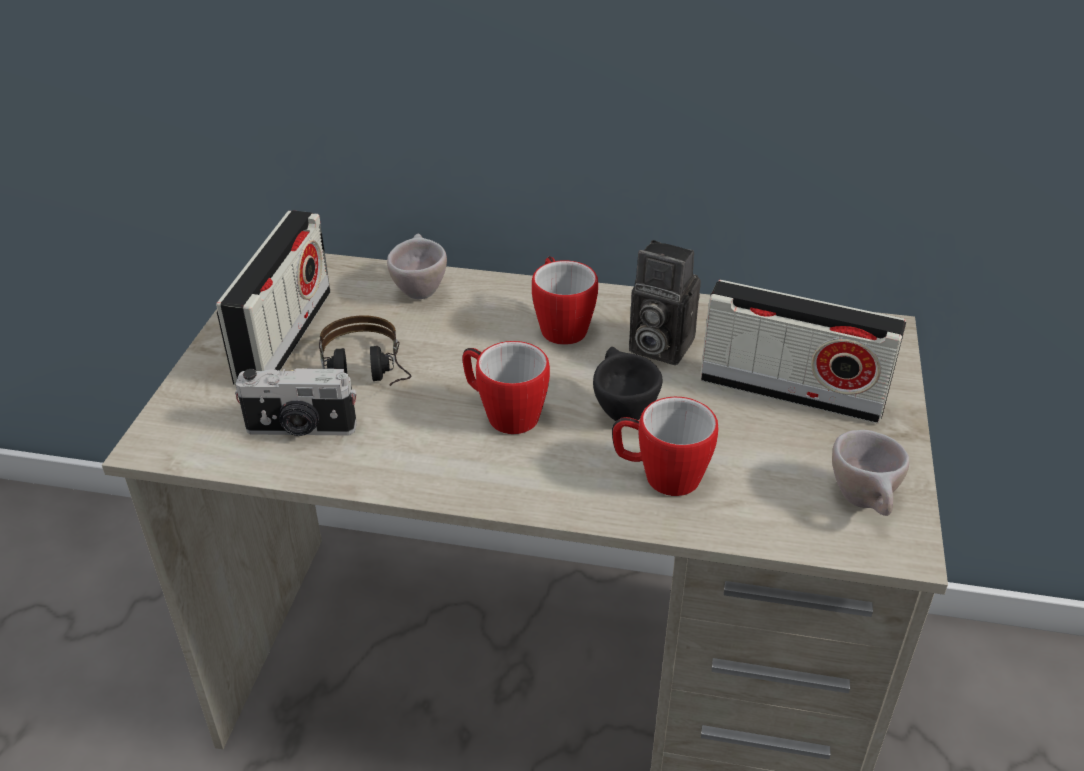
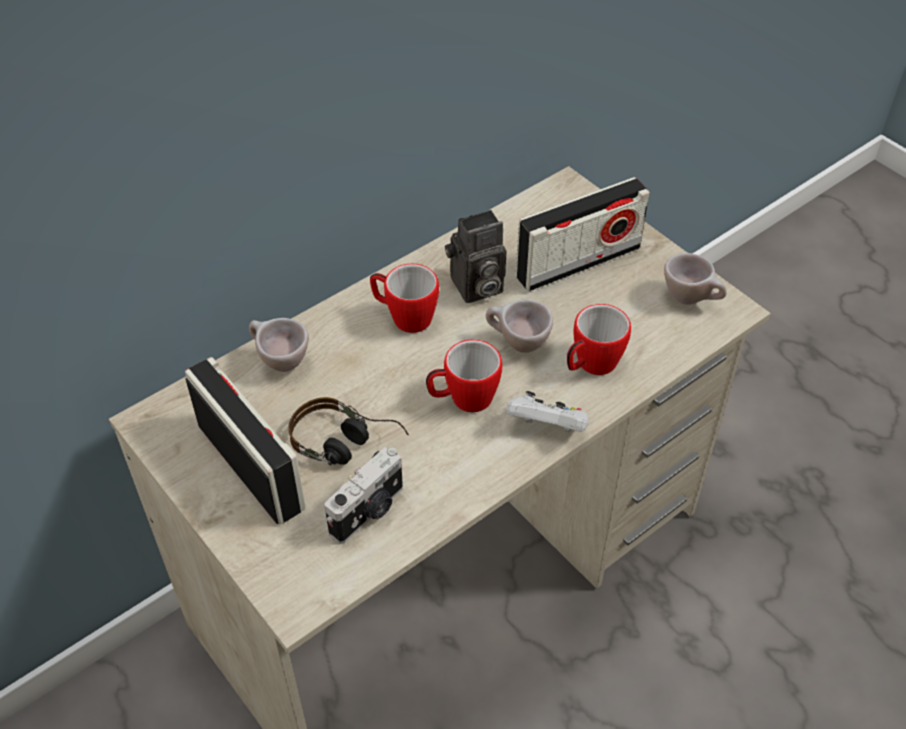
camera: 50 degrees left, 10 degrees up
(535, 490) = (547, 428): none -> white game controller
(620, 410) = (516, 344): black cup -> beige cup

